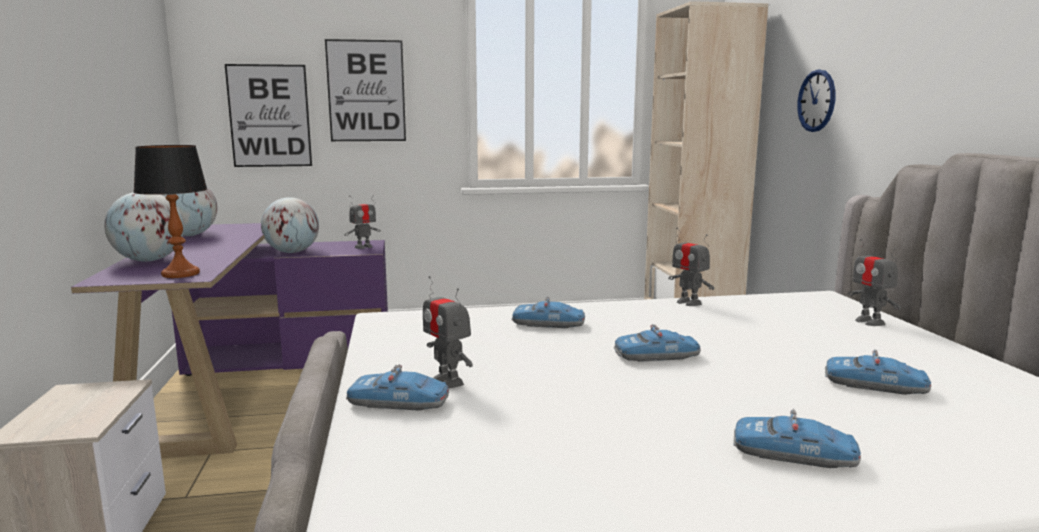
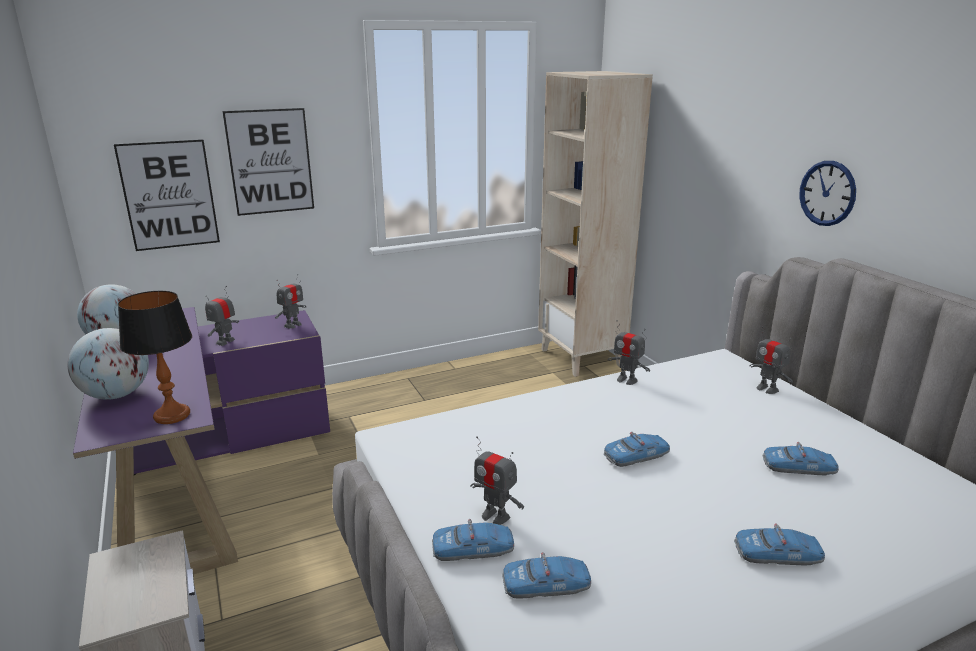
camera: 15 degrees left, 10 degrees up
(292, 252) = (225, 342): globe -> toy robot
(548, 324) = (531, 425): toy car -> toy car (546, 585)
(816, 101) = (701, 175): wall clock -> wall clock (827, 193)

